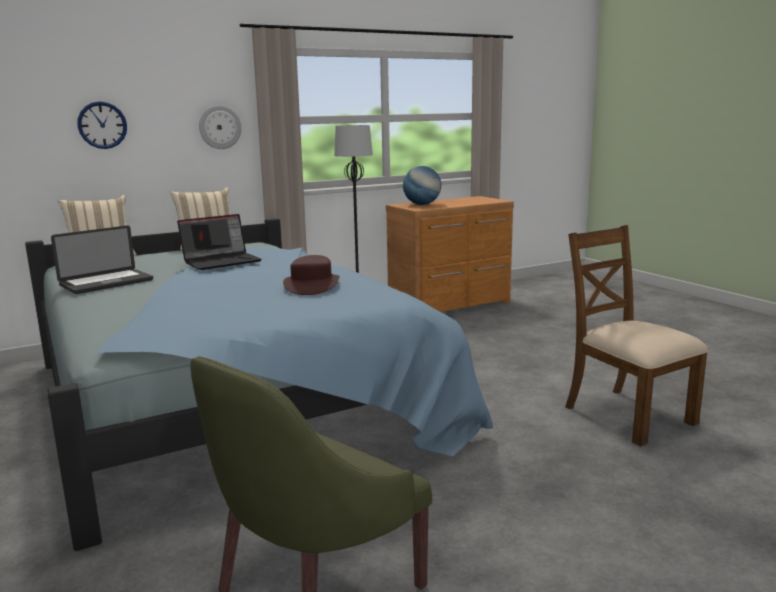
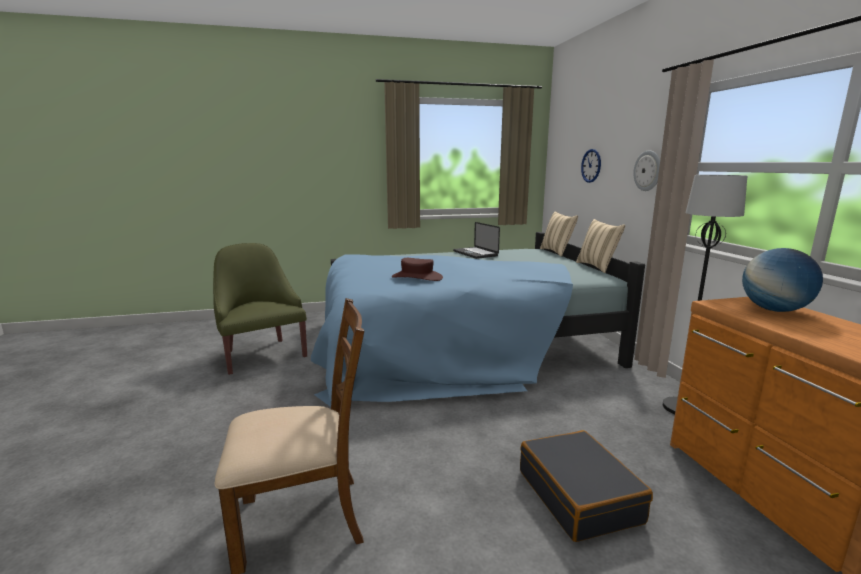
camera: 105 degrees right, 0 degrees up
(222, 261) = (510, 265): laptop -> none
(499, 341) = (579, 496): none -> black suitcase

